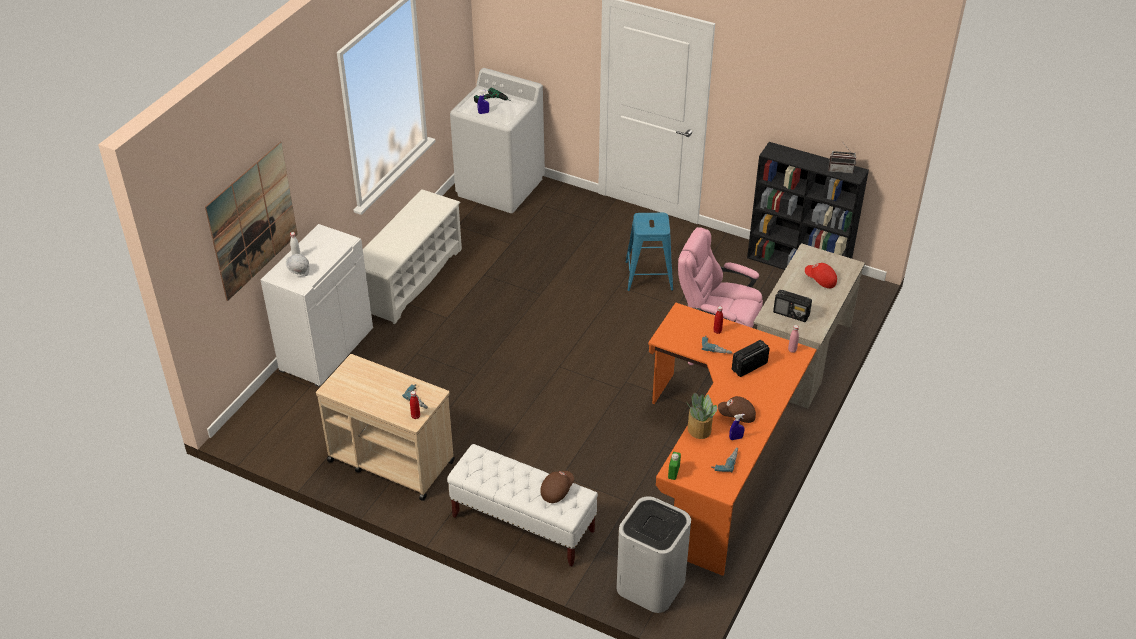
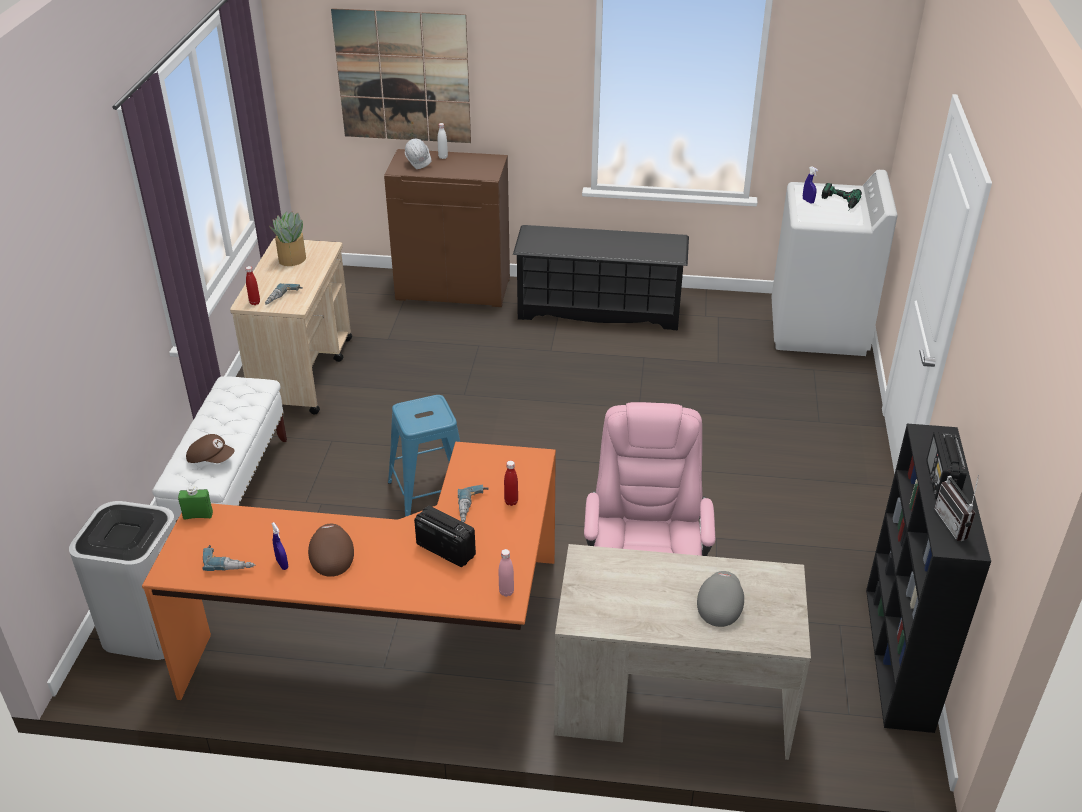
camera: 70 degrees right, 5 degrees down
(326, 349) = (454, 289): white cabinet -> brown cabinet
(410, 279) = (599, 310): white shoe rack -> black shoe rack
(649, 276) = (744, 495): blue stool -> blue stool (430, 495)
(699, 430) = (289, 524): potted plant -> potted plant (291, 259)
(791, 314) = (610, 584): radio -> radio (941, 481)
(820, 280) = (719, 605): red cap -> grey cap

